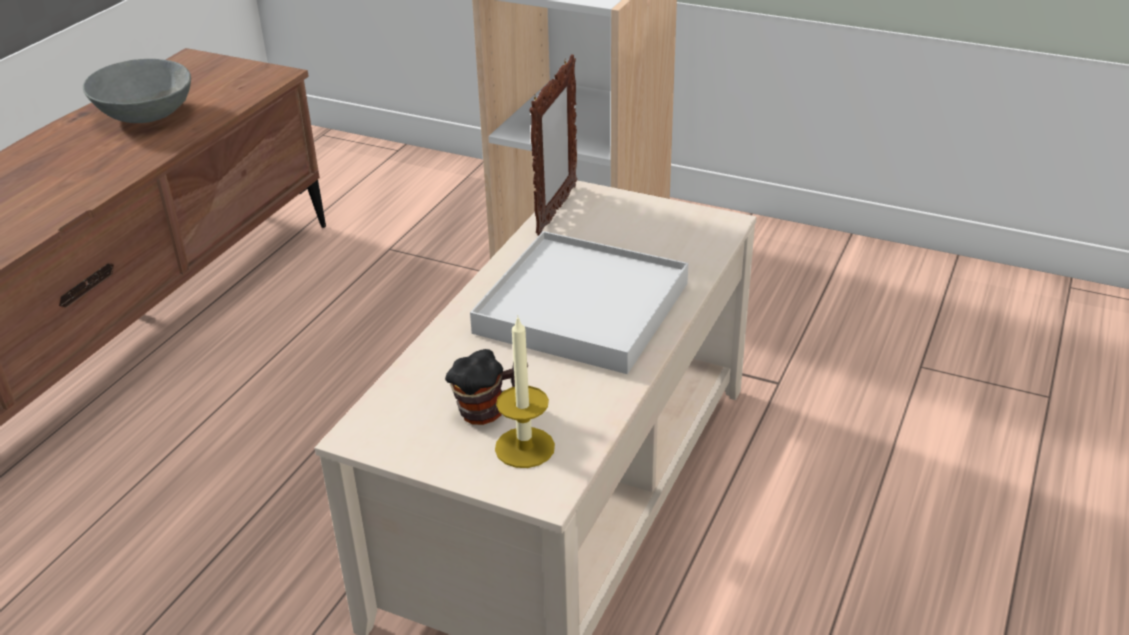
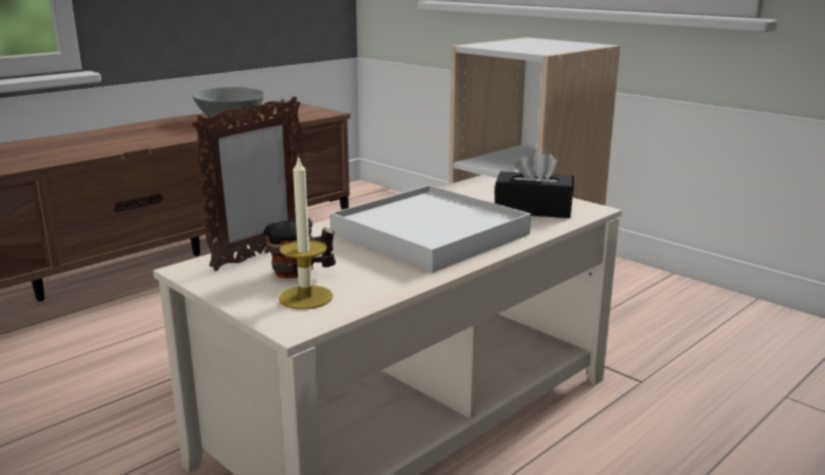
camera: 20 degrees right, 15 degrees down
(556, 211) = (458, 187): picture frame -> picture frame (259, 255)
(665, 237) = (533, 209): none -> black tissue box

